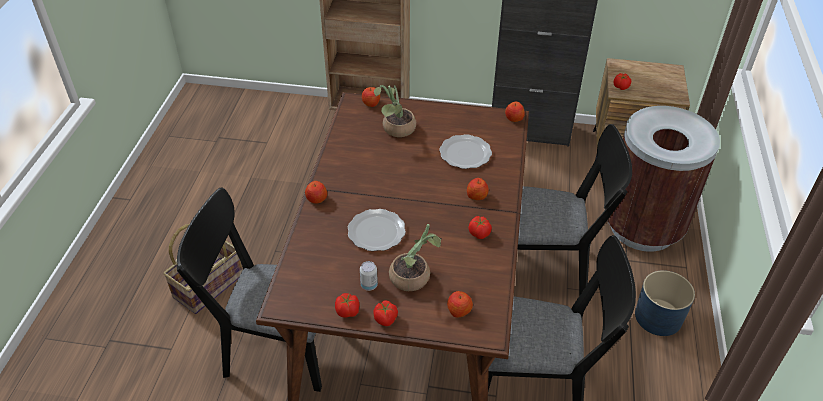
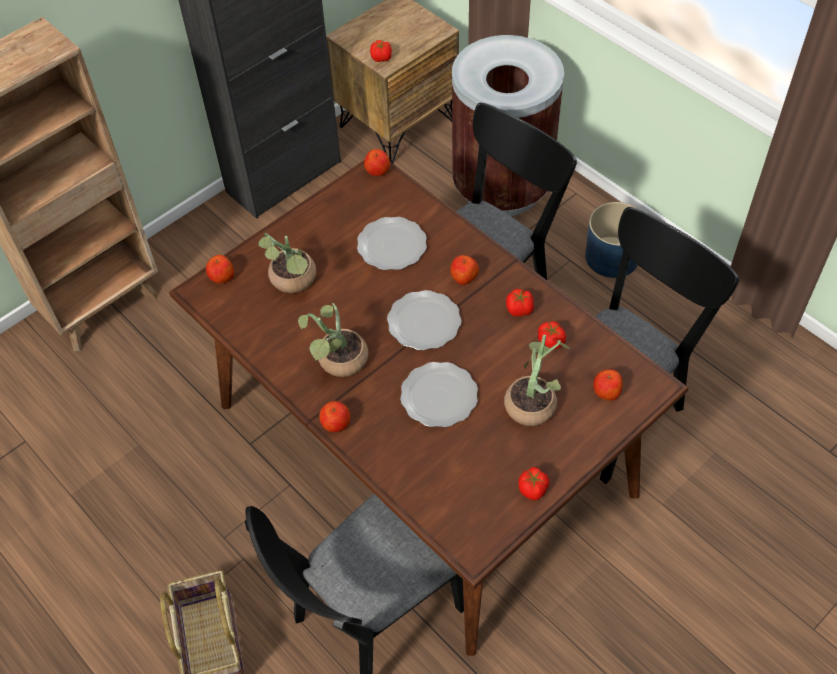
camera: 50 degrees left, 10 degrees up
(359, 177) = (338, 362): none -> potted plant
(369, 285) = (511, 449): can -> none
(386, 319) = (569, 461): tomato -> tomato (550, 342)
(424, 196) = (423, 321): none -> plate

